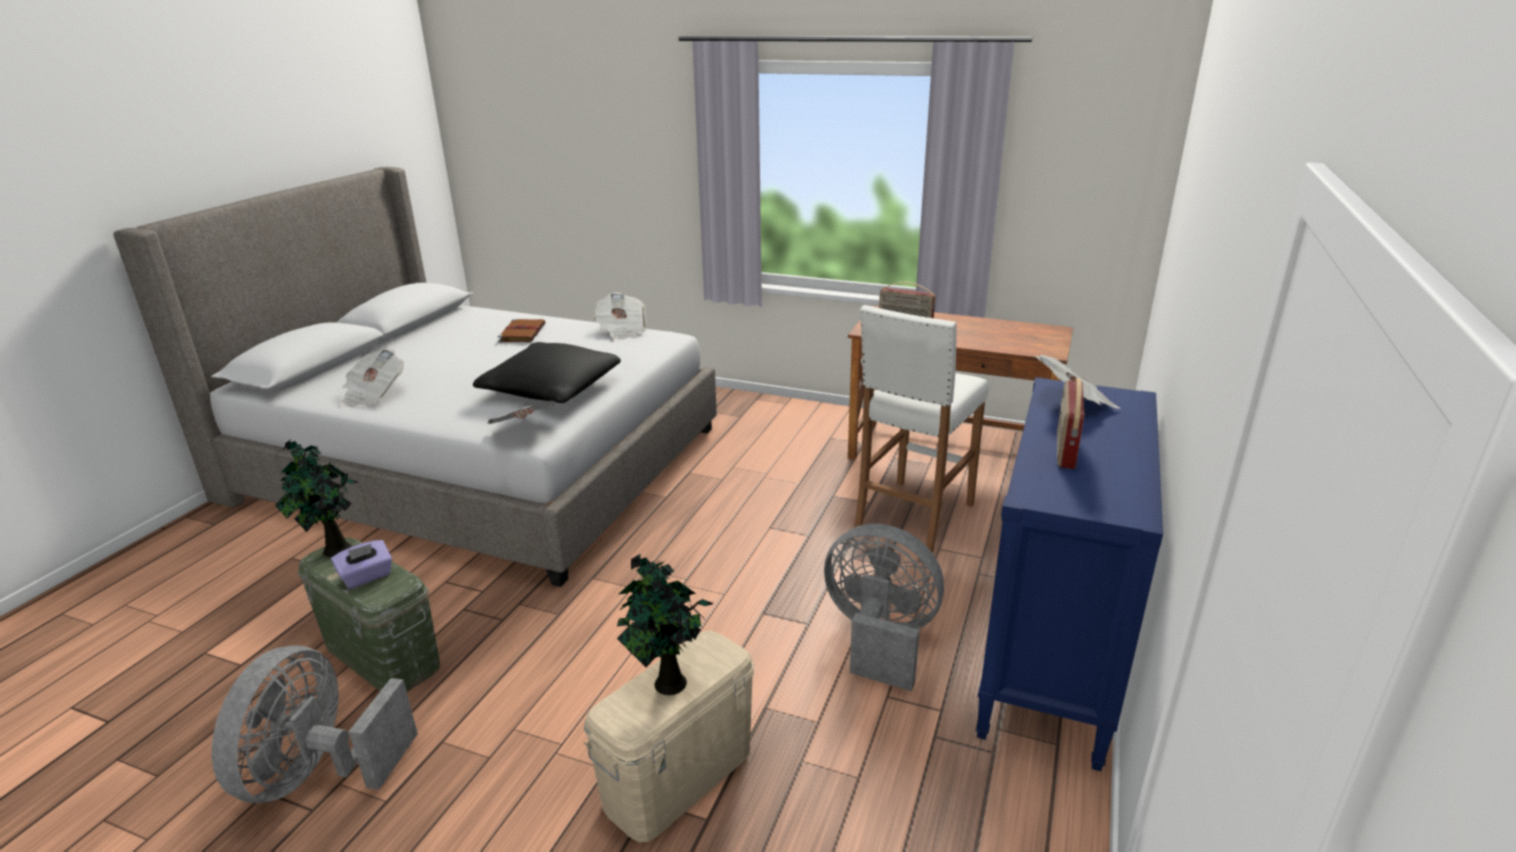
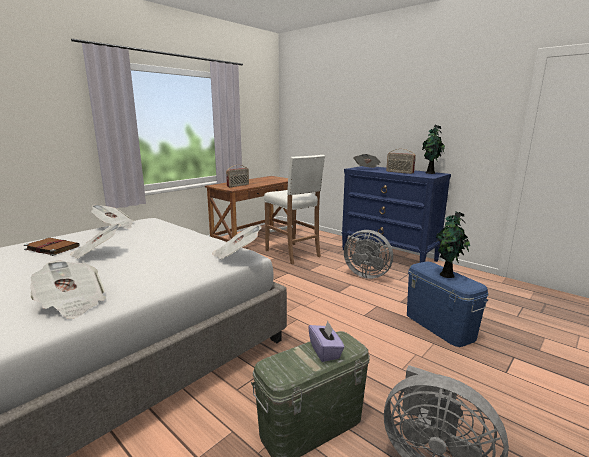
camera: 70 degrees left, 10 degrees down
(334, 550) = (275, 368): potted plant -> potted plant (430, 173)
(509, 357) = (96, 253): none -> newspaper
(551, 390) = (181, 246): black pillow -> none
(679, 778) = (439, 326): beige storage box -> blue storage box
(879, 639) = (366, 274): grey fan -> grey fan turned 105 degrees counterclockwise

